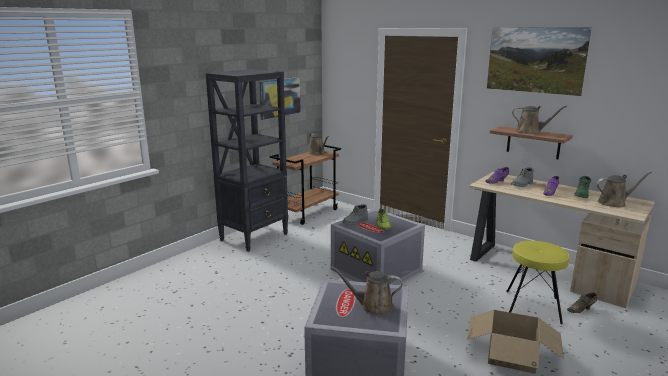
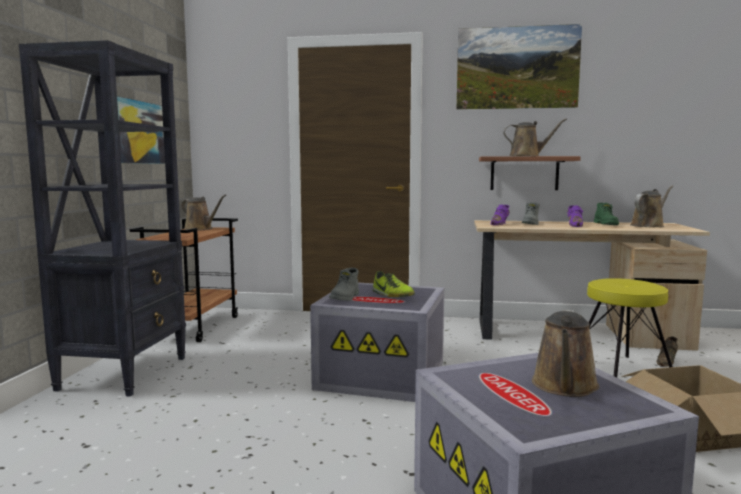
camera: 30 degrees left, 10 degrees down
(372, 306) = (564, 386): brown watering can -> brown watering can turned 45 degrees counterclockwise

